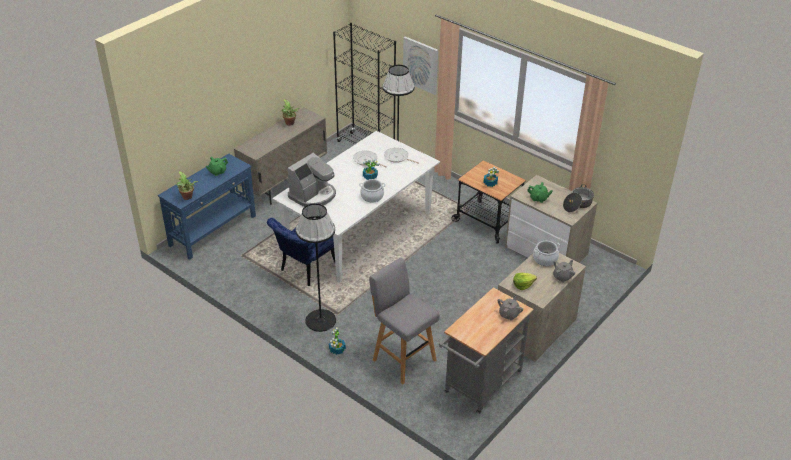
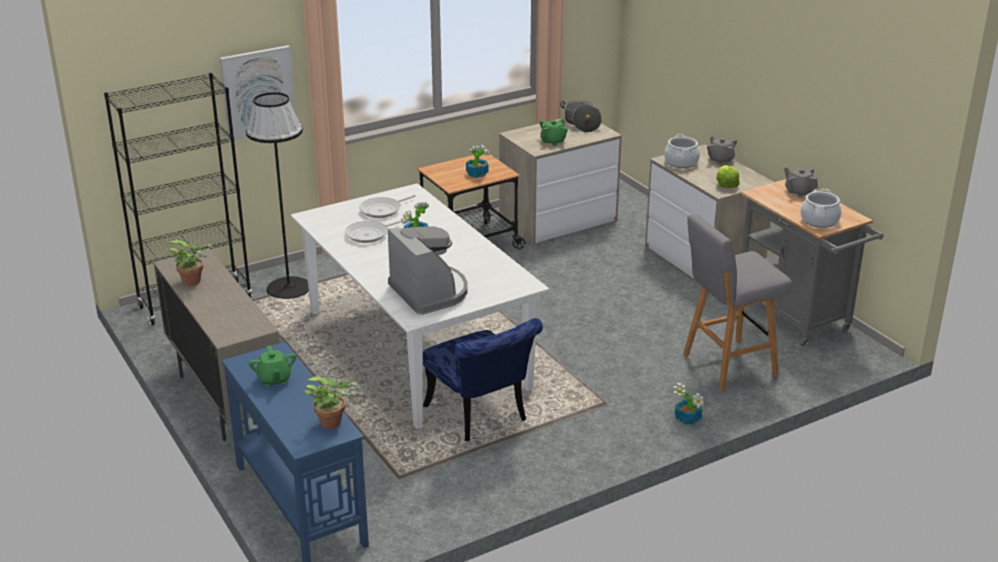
camera: 70 degrees left, 10 degrees down
(320, 320) = (614, 423): black floor lamp -> none
(372, 196) = (469, 245): cooking pot -> cooking pot (819, 220)

